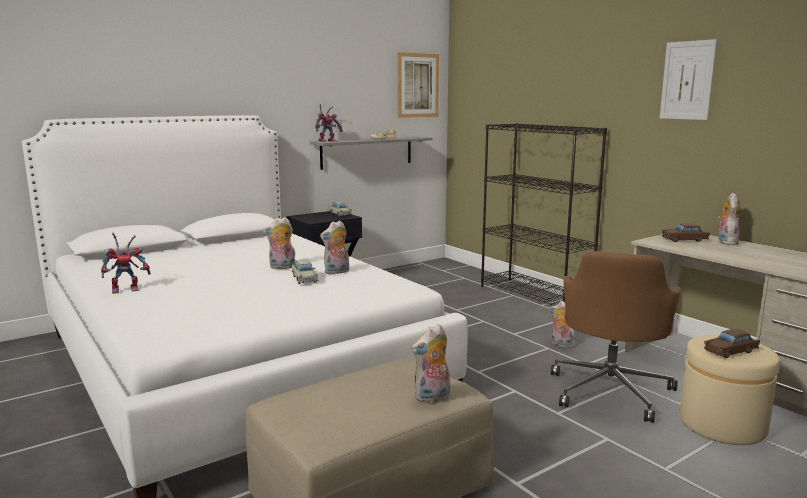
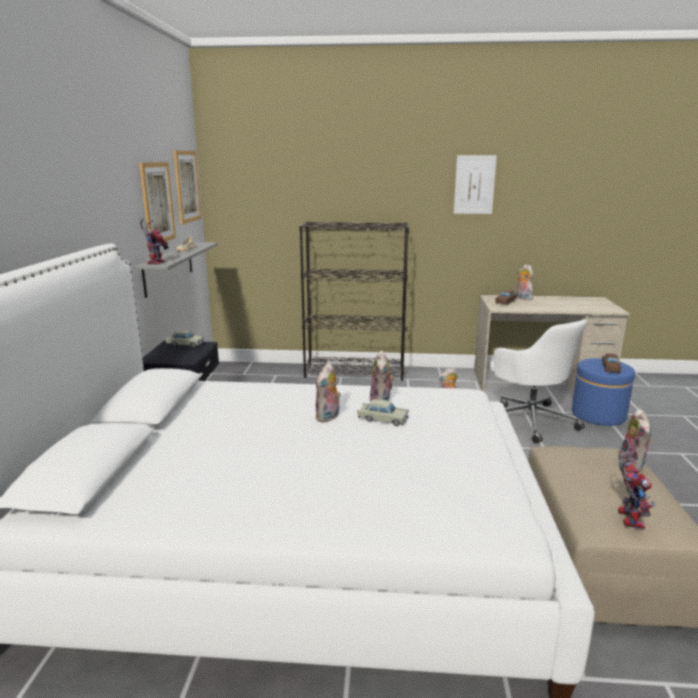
camera: 50 degrees left, 5 degrees up
(127, 289) = (285, 513): toy robot -> toy robot (627, 517)
(358, 95) = (157, 203): none -> picture
(610, 390) = (530, 420): brown office chair -> white office chair
(722, 425) = (598, 415): beige ottoman -> blue ottoman

